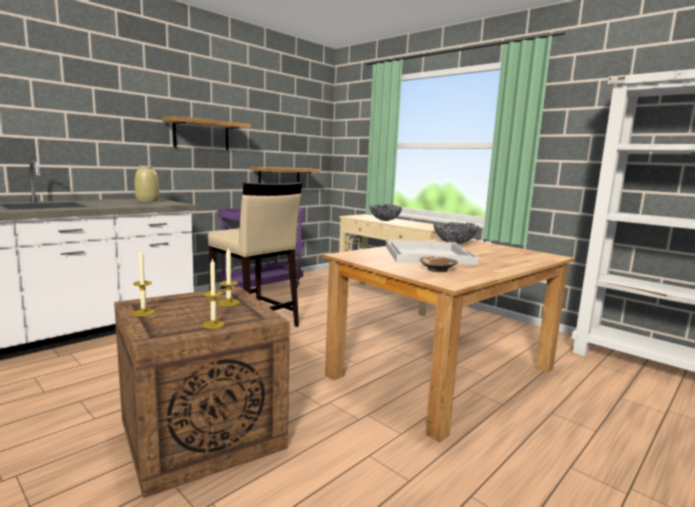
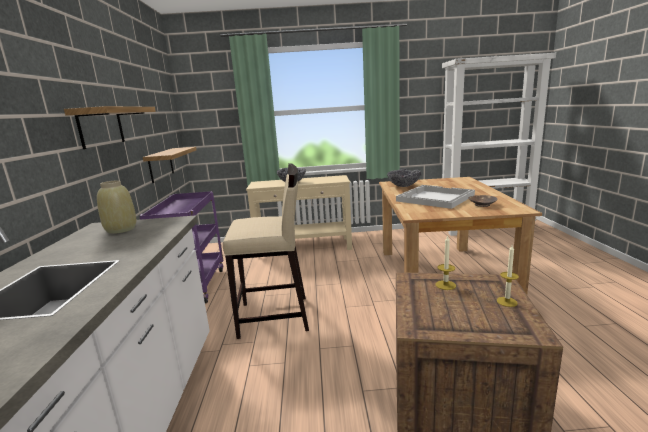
camera: 45 degrees left, 5 degrees up
(143, 312) = (451, 326): candle -> none

